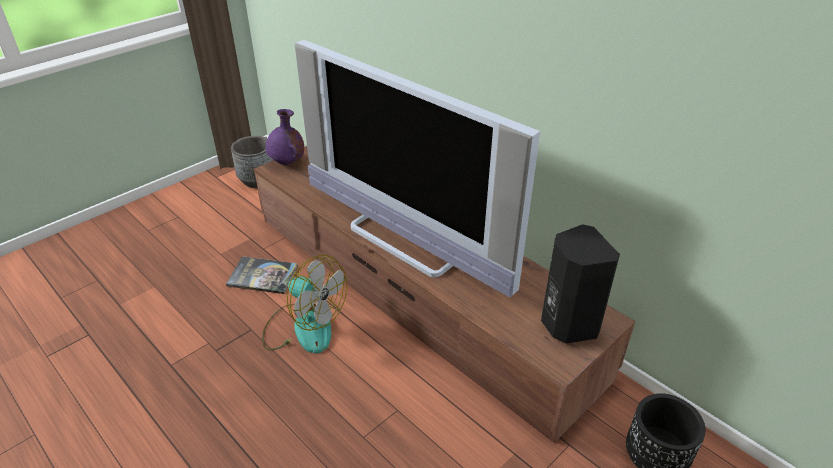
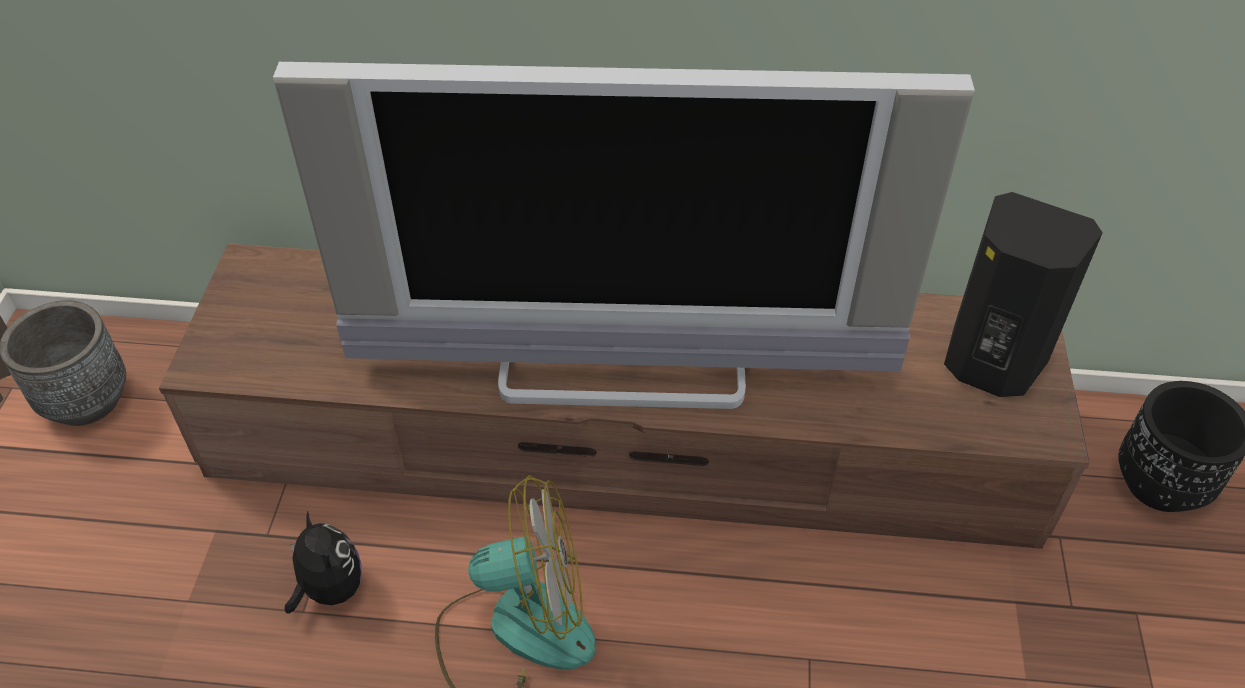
camera: 40 degrees left, 10 degrees up
(262, 276) = (329, 588): book -> plush toy
(288, 163) = (219, 335): purple vase -> none

